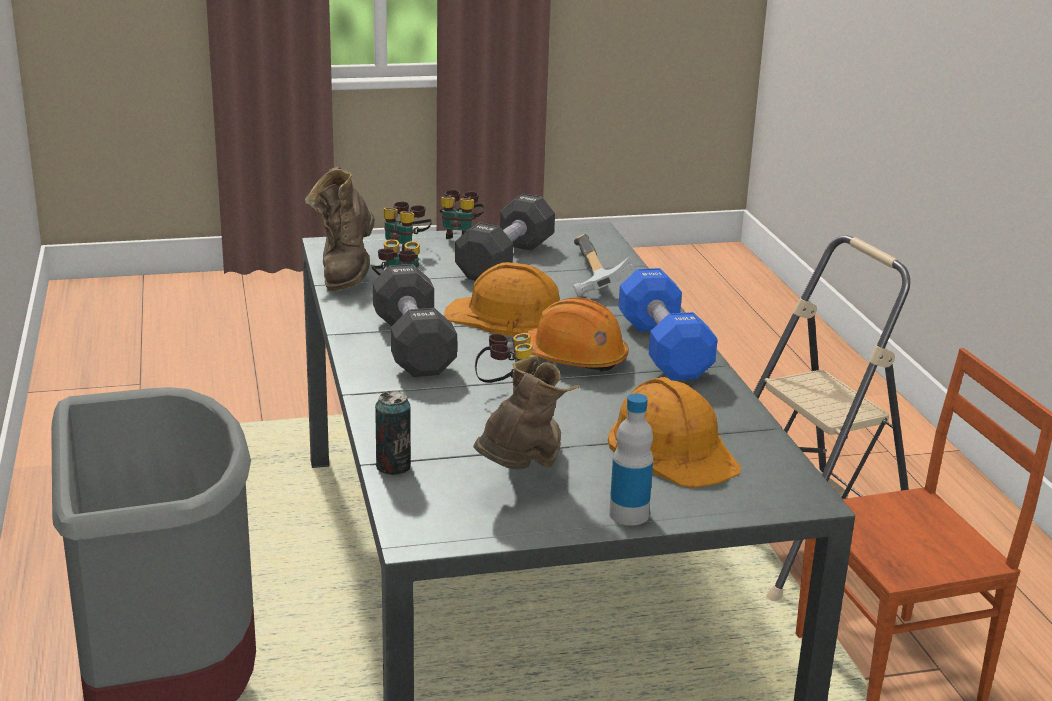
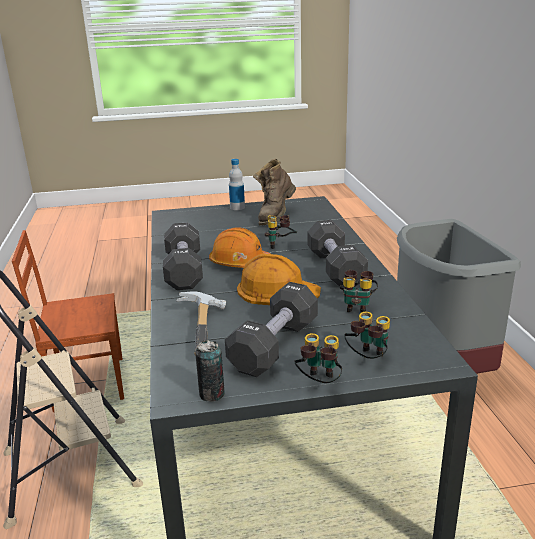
camera: 175 degrees left, 0 degrees up
(346, 272) = (407, 327): brown boot -> none
(393, 467) = (329, 217): can -> can (212, 394)
(663, 349) = (184, 270): blue dumbbell -> black dumbbell
(673, 448) = (208, 226): orange hard hat -> none

